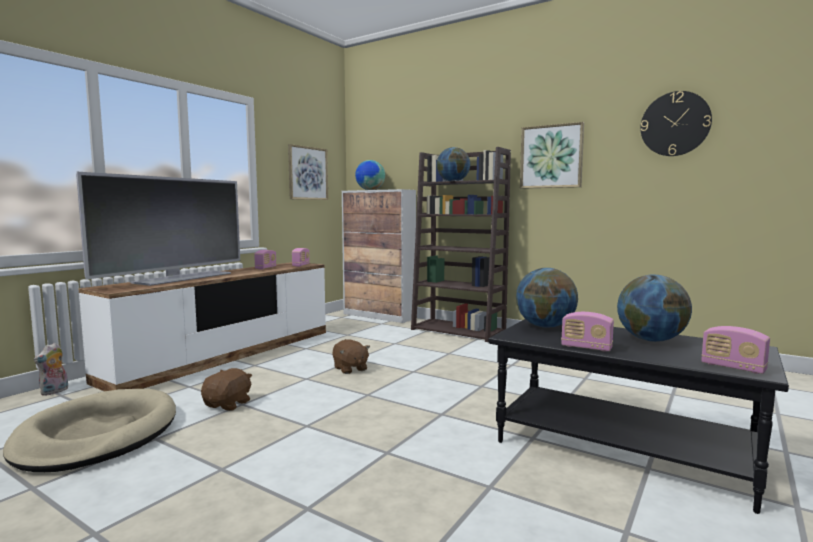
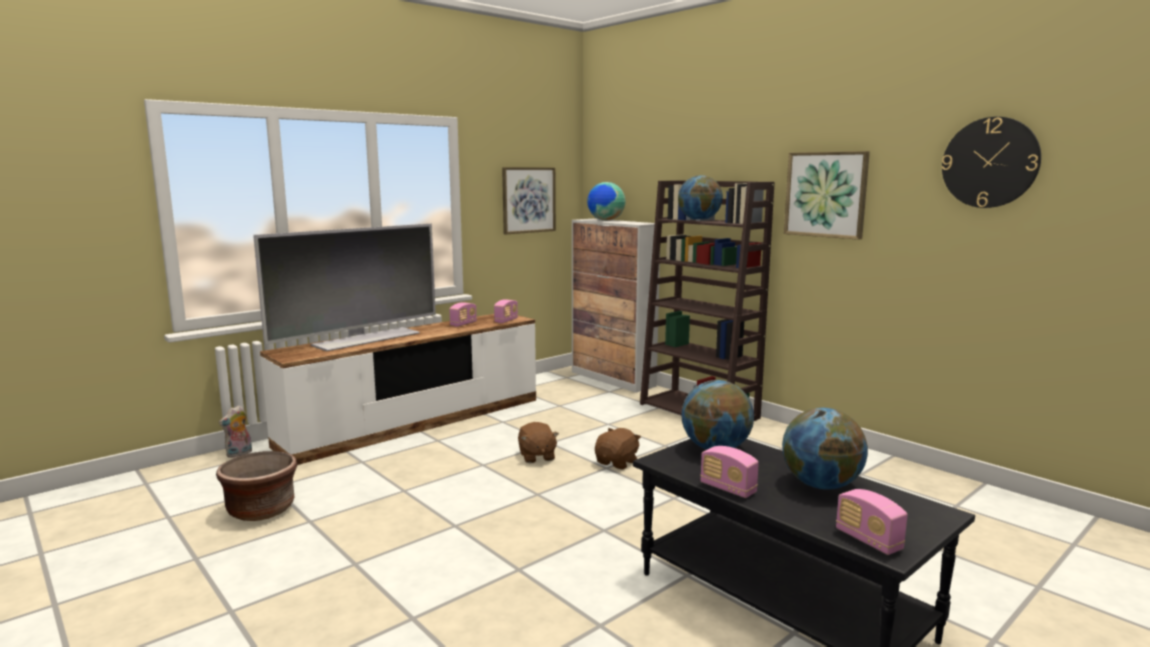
camera: 15 degrees right, 5 degrees up
(97, 435) = (261, 510): beige dog bed -> brown planter
(228, 404) = (390, 489): brown plush toy -> brown plush toy (617, 462)

